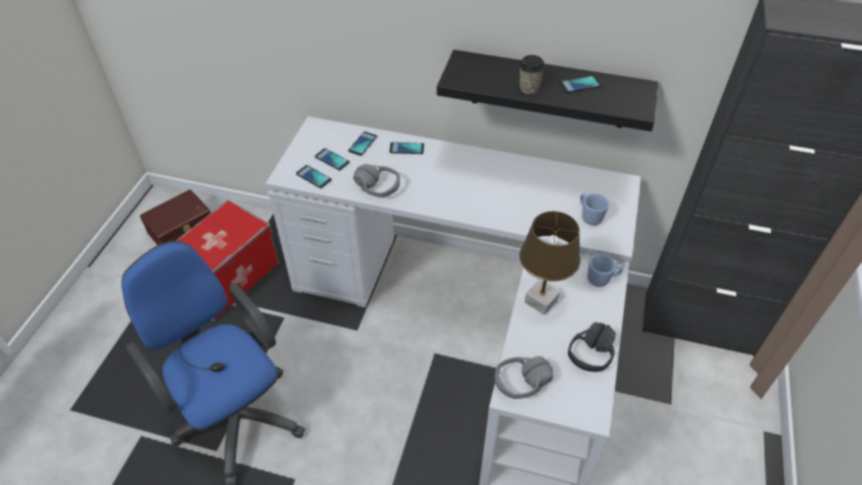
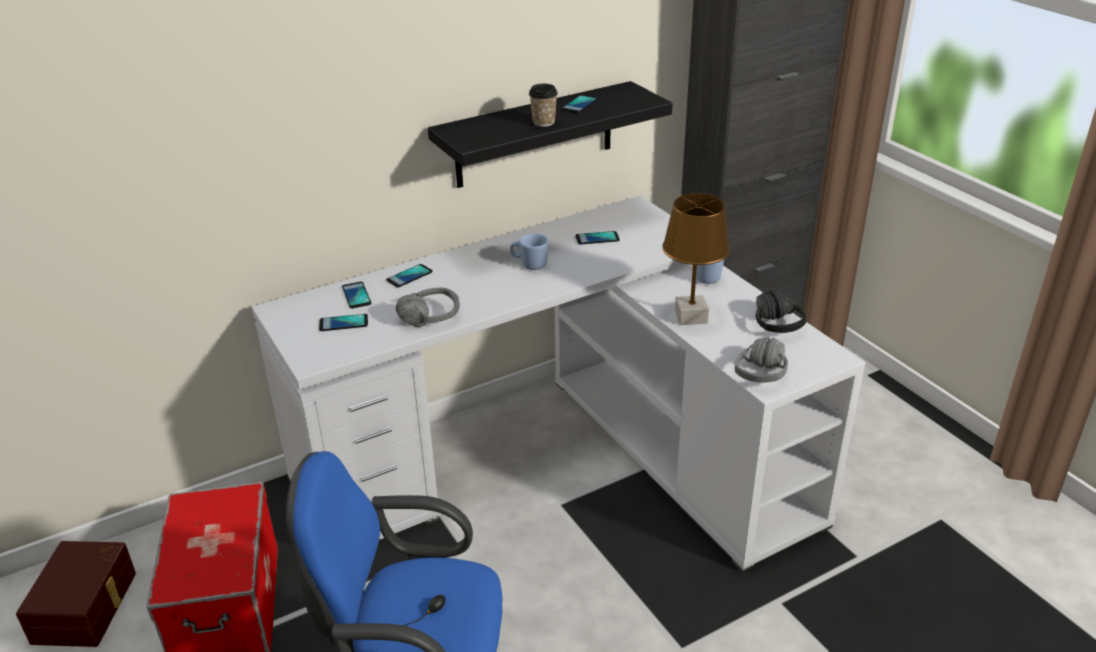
camera: 45 degrees left, 15 degrees down
(313, 177) = (347, 346): phone -> phone (597, 238)
(589, 216) = (645, 238): blue mug -> blue mug (529, 265)

